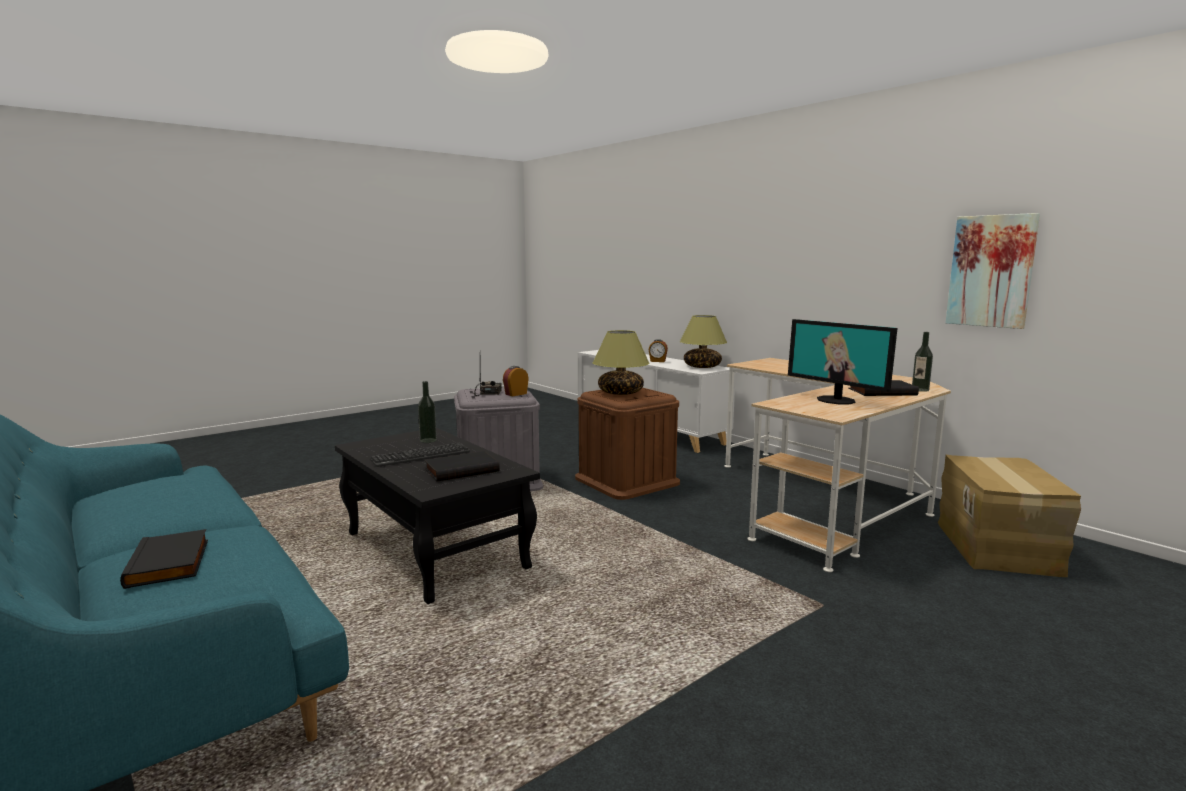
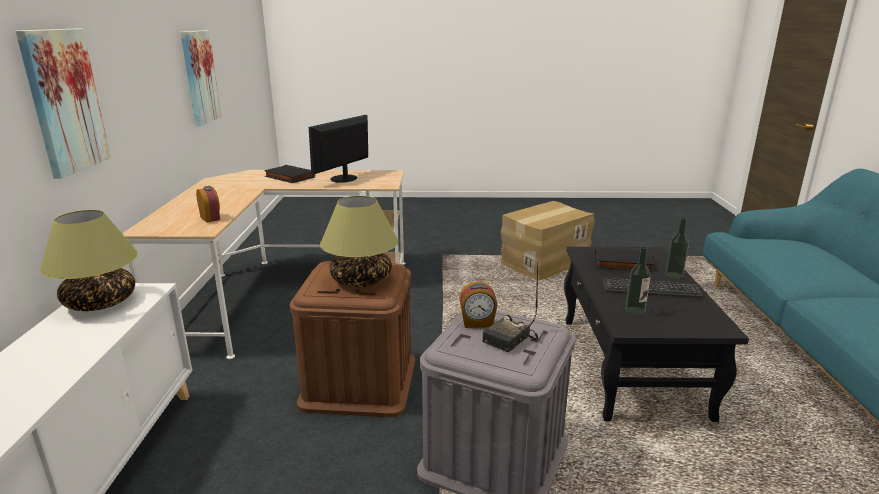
camera: 140 degrees left, 10 degrees up
(171, 563) = (814, 259): black book -> none
(657, 361) = (53, 356): alarm clock -> alarm clock (211, 218)
(766, 262) = (64, 101): none -> picture
(836, 400) = (344, 179): monitor -> monitor turned 150 degrees counterclockwise
(920, 390) = (263, 173): bottle -> bottle (674, 275)
(998, 547) = (299, 243): cardboard box -> cardboard box (544, 262)

